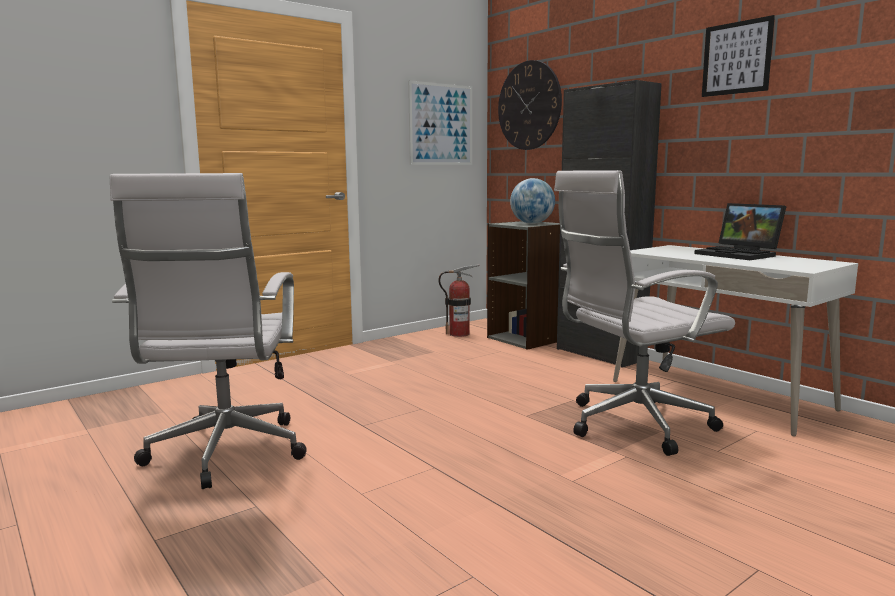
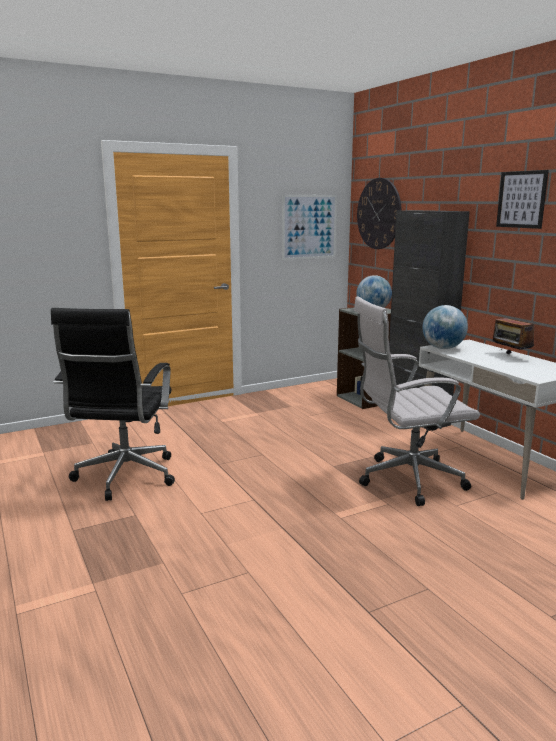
camera: 10 degrees right, 5 degrees up
(225, 455) = (124, 478): white office chair -> black office chair
(459, 334) = (316, 391): fire extinguisher -> none
(649, 251) = (443, 348): none -> globe
(740, 254) = (510, 356): laptop -> radio

